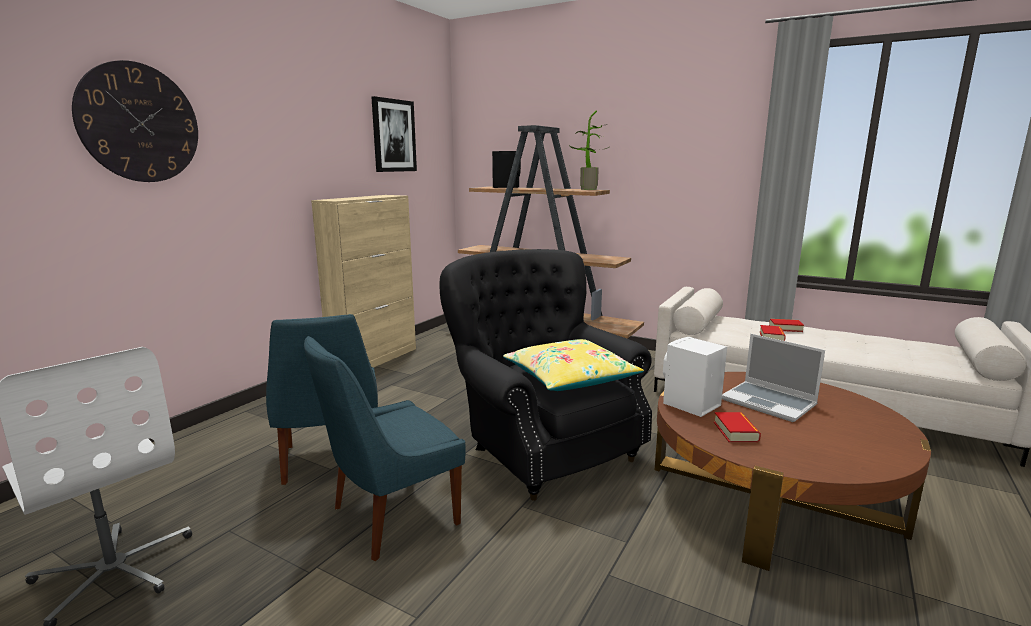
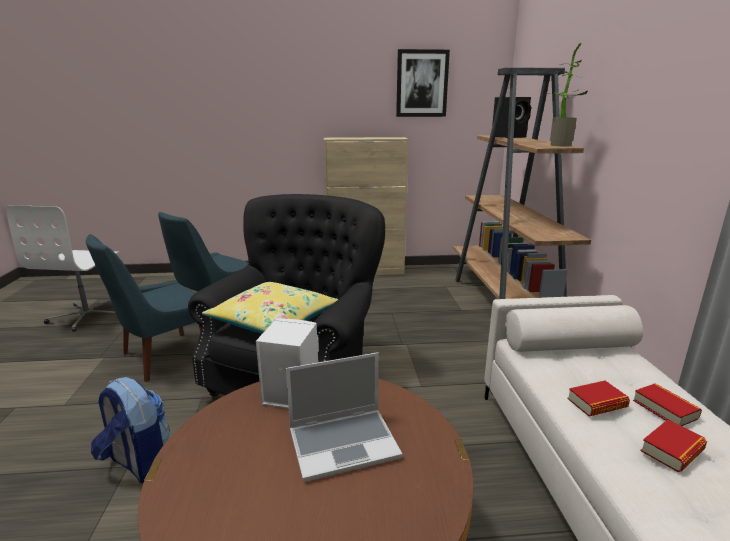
camera: 55 degrees right, 5 degrees up
(139, 123) = (202, 84): wall clock -> none
(390, 517) = (162, 357): blue chair -> blue chair turned 60 degrees counterclockwise
(609, 566) = (138, 464): none -> backpack
(735, 432) = (238, 432): book -> book (672, 450)
(770, 402) = (344, 443): laptop -> laptop turned 120 degrees counterclockwise

